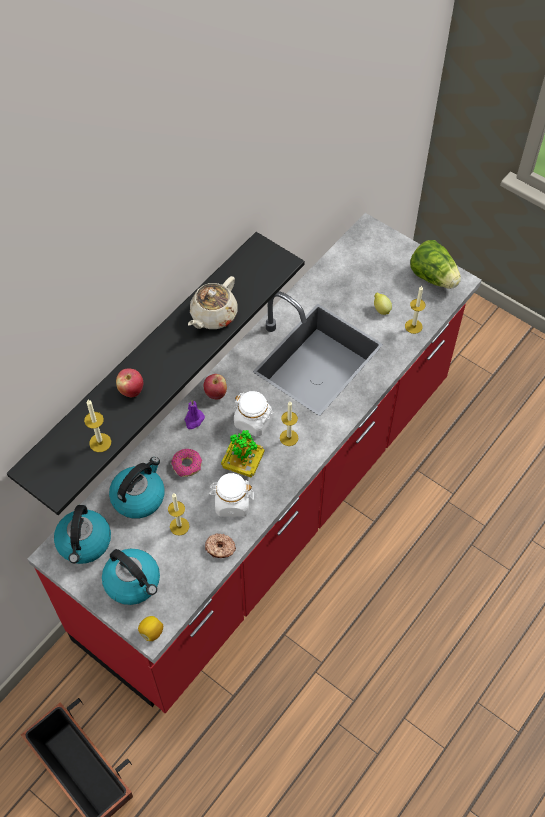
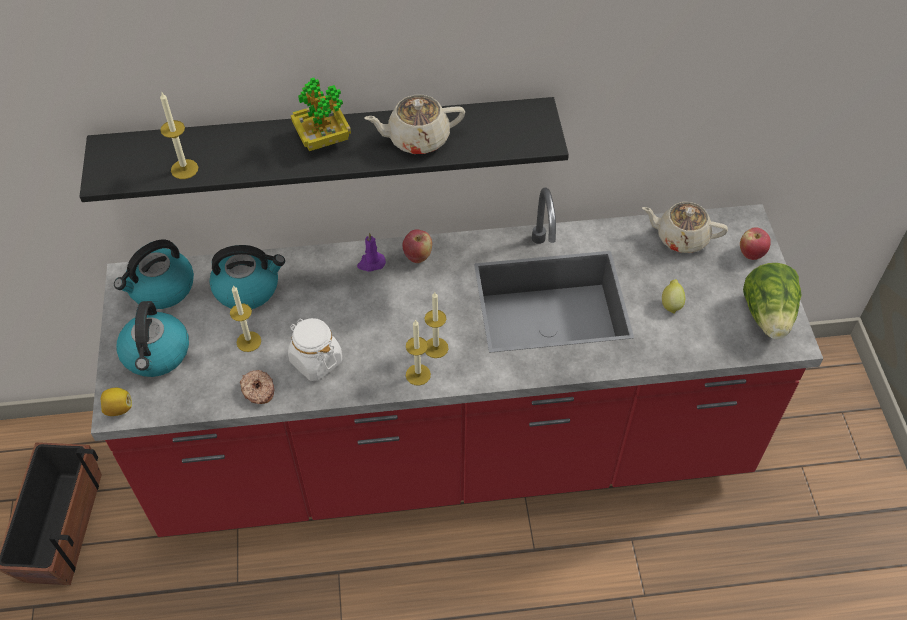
camera: 45 degrees right, 5 degrees down
(131, 390) = (265, 147): apple -> apple (751, 253)
(187, 465) = (318, 296): donut -> none
(243, 464) = (367, 336): potted plant -> potted plant (322, 139)
(253, 421) = (421, 307): white jar -> none
(345, 266) = (680, 237): none -> beige teapot
(413, 326) = (687, 345): candle -> candle (418, 374)

